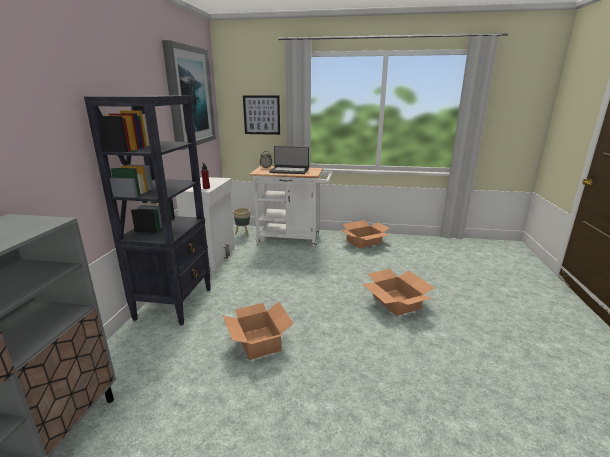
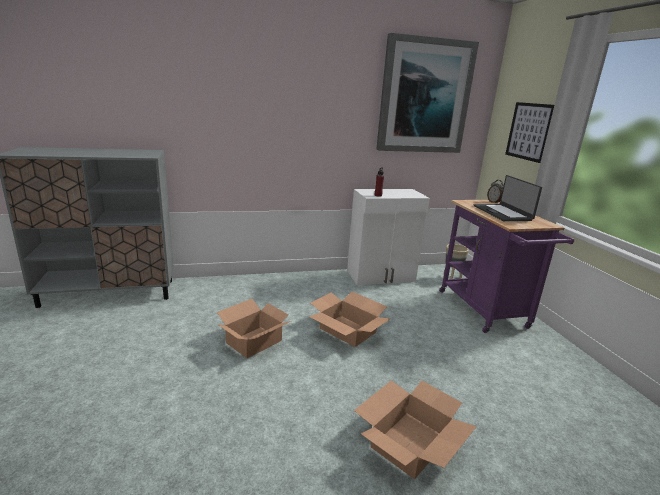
camera: 65 degrees right, 0 degrees up
(175, 303) = (288, 284): black bookcase -> none
(293, 239) = (486, 312): white cart -> purple cart
(364, 242) = (572, 378): cardboard box -> cardboard box (347, 330)

